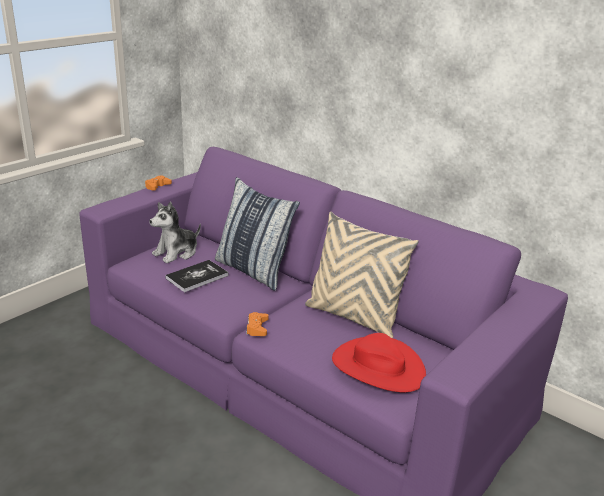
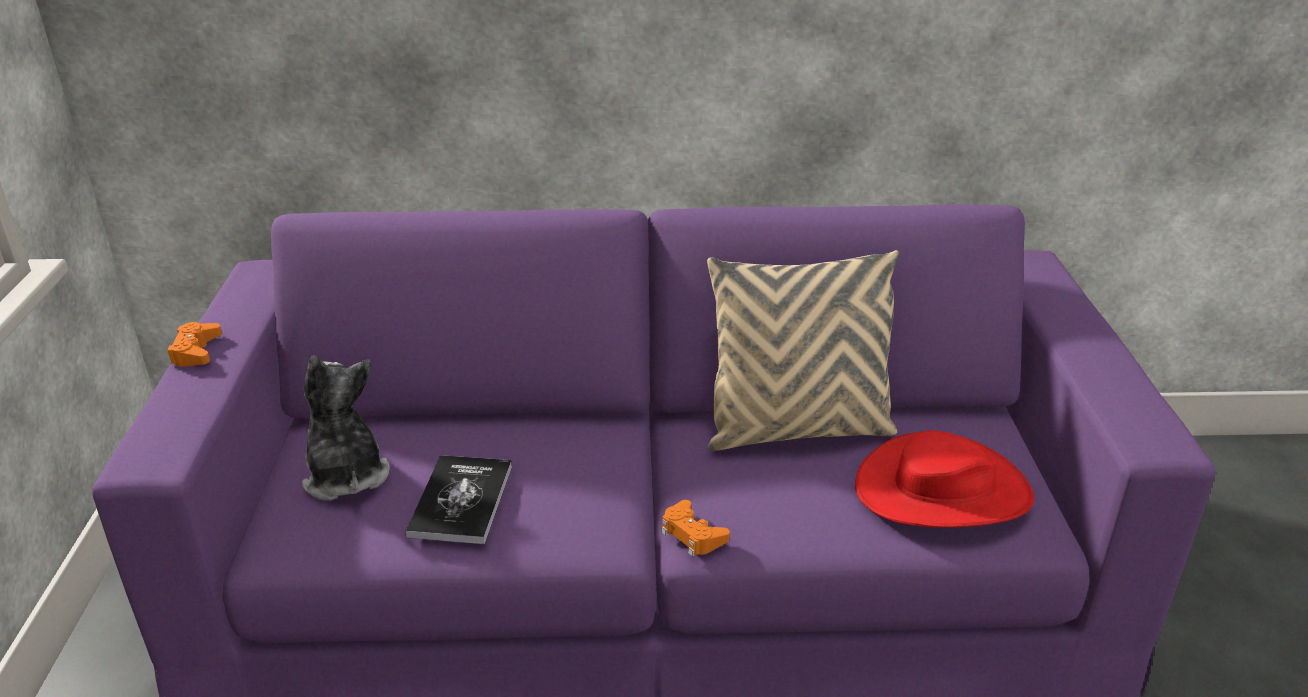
camera: 40 degrees left, 5 degrees up
(176, 253) = (345, 475): plush toy -> plush toy turned 150 degrees clockwise
(253, 270) = (537, 434): pillow -> none

